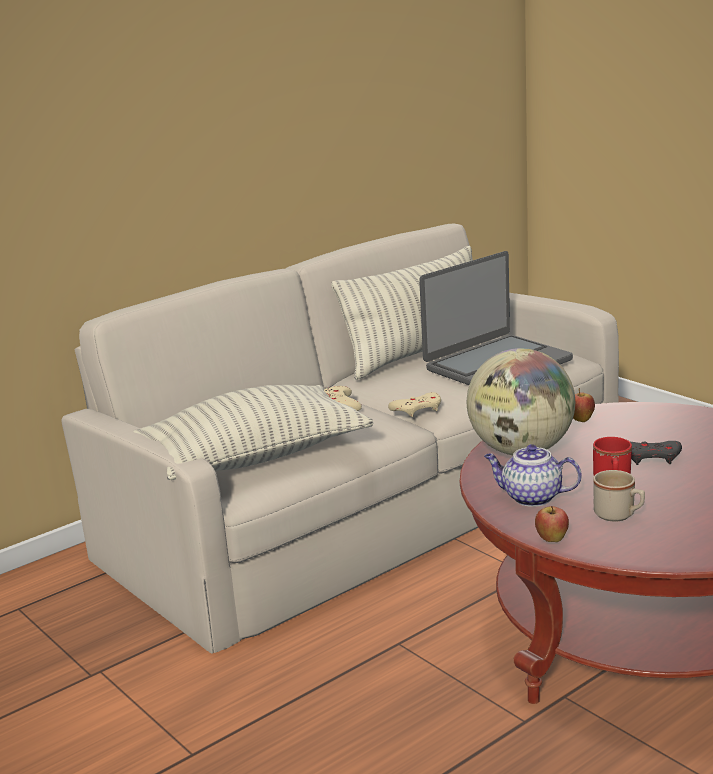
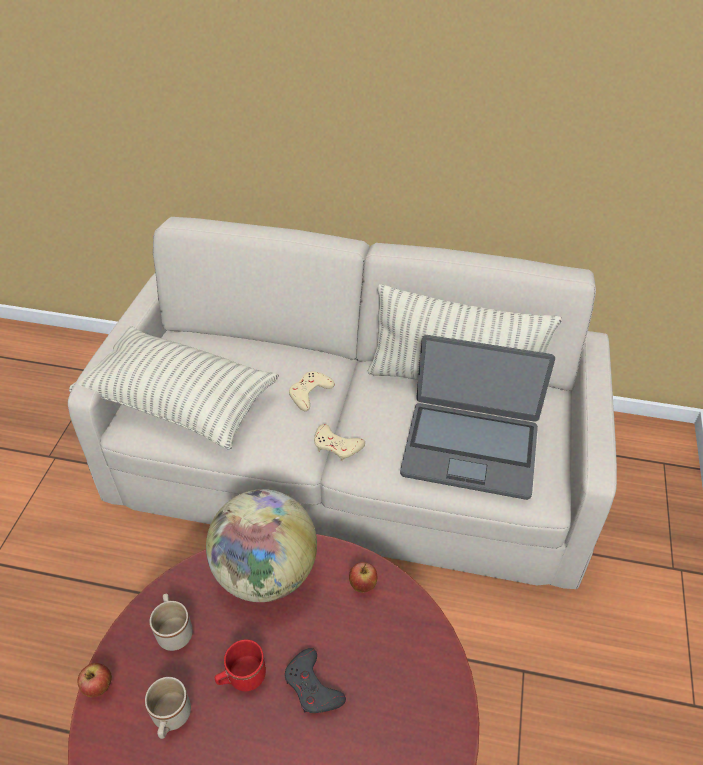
camera: 50 degrees right, 25 degrees up
(531, 498) = (174, 629): teapot -> beige mug

